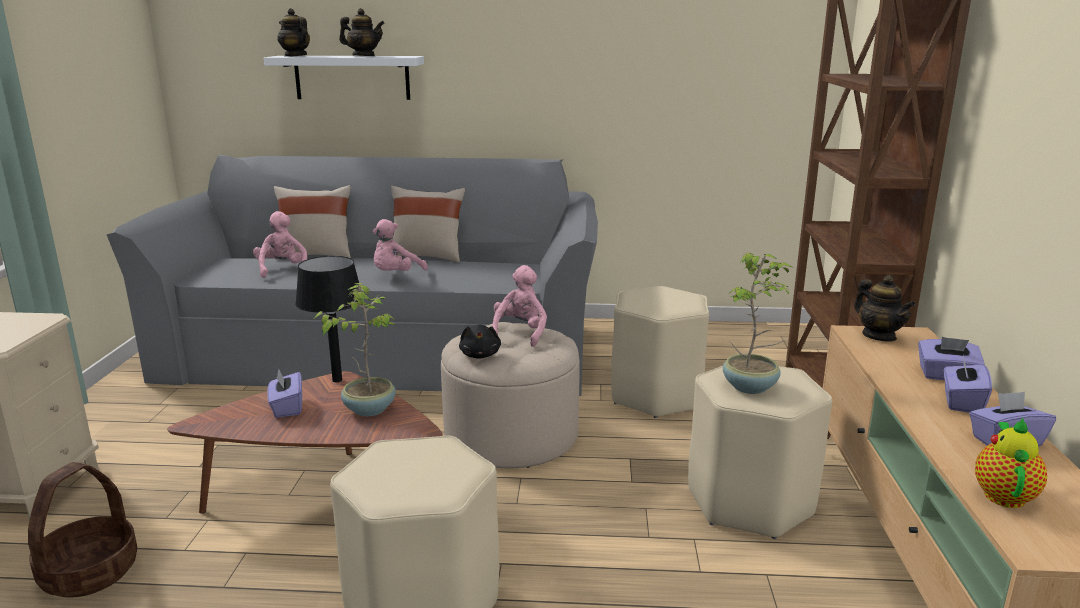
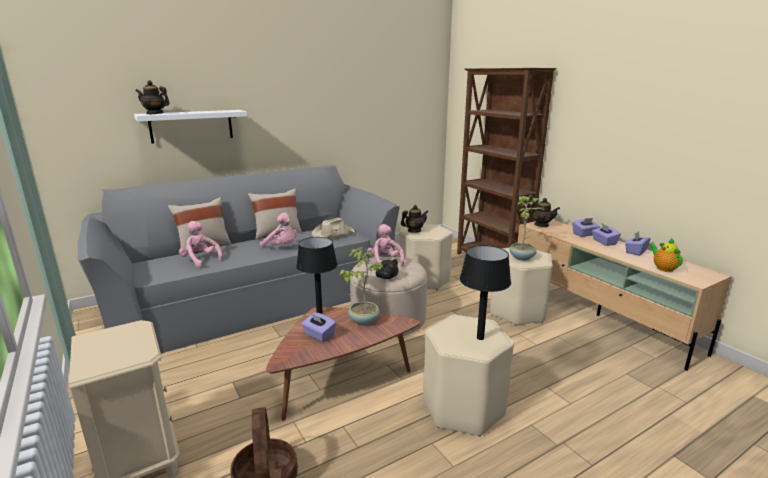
camera: 35 degrees left, 0 degrees up
(364, 56) = (206, 111): teapot -> teapot (414, 231)
(396, 275) = (282, 247): pink plush toy -> pink plush toy turned 60 degrees counterclockwise
(417, 482) = (480, 337): none -> black table lamp
(496, 272) = (333, 234): none -> beige hat

